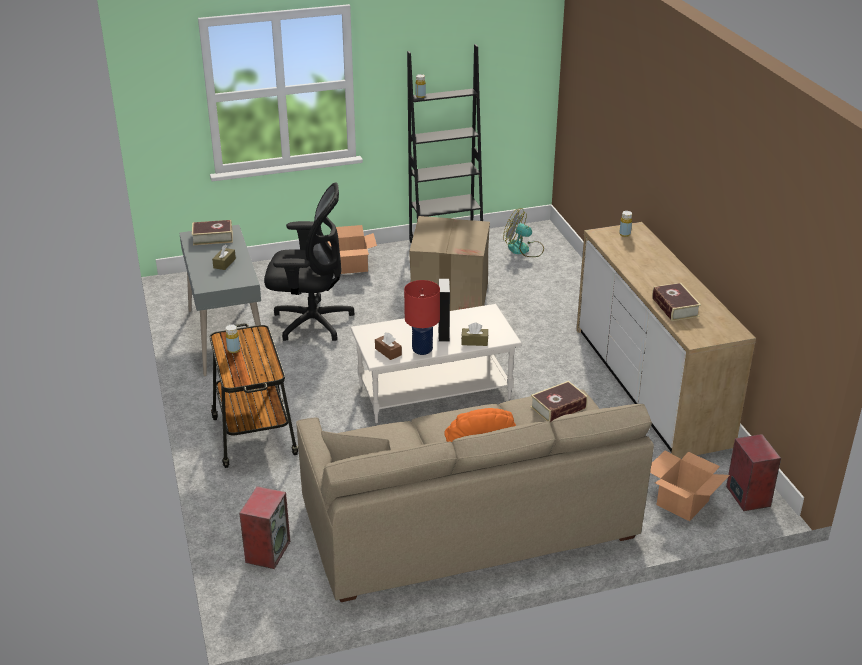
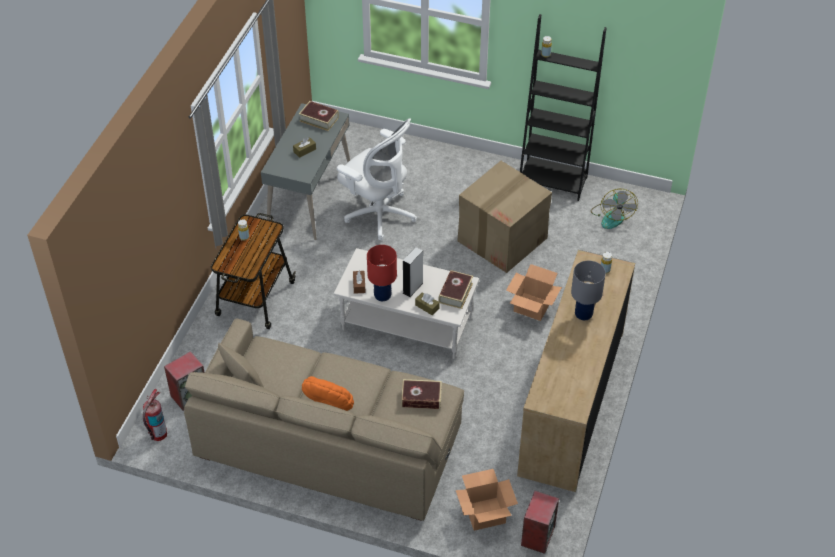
camera: 35 degrees right, 15 degrees up
(268, 605) = (158, 434): none -> fire extinguisher
(308, 323) = (376, 213): black office chair -> white office chair
(352, 265) = (459, 169): cardboard box -> cardboard box (532, 306)
(523, 249) = (612, 216): fan -> fan turned 150 degrees counterclockwise
(649, 268) = (583, 315): none -> grey table lamp
(675, 307) = (558, 363): book -> book (455, 293)

